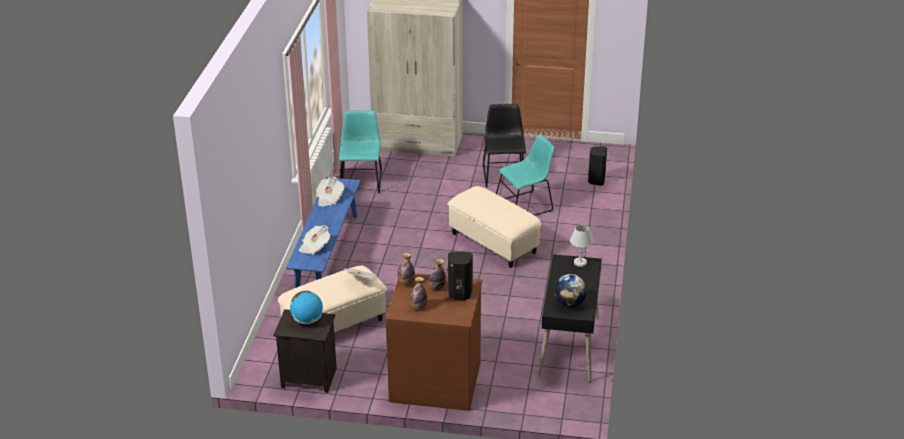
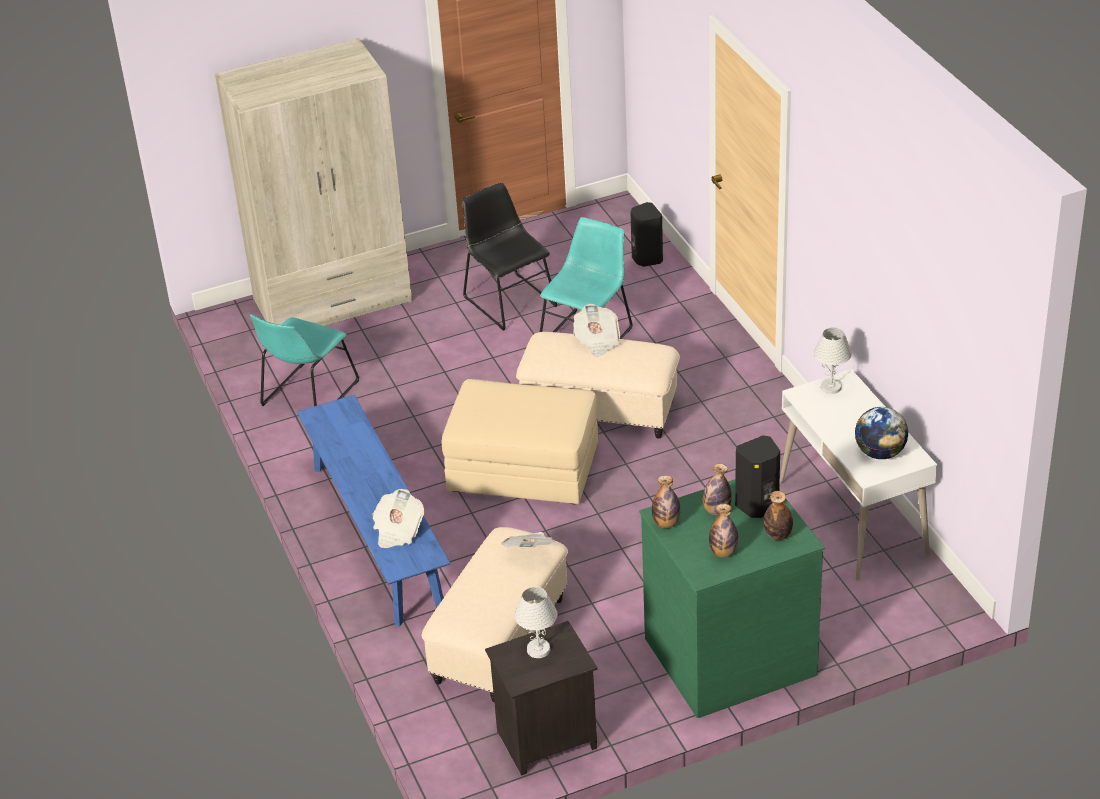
camera: 30 degrees left, 5 degrees up
(307, 320) = (538, 650): globe -> white table lamp
(329, 199) = (339, 444): newspaper -> newspaper (597, 341)
(361, 180) = (307, 395): turquoise chair -> turquoise chair turned 120 degrees counterclockwise
(427, 254) = (522, 469): none -> beige ottoman
(435, 381) = (729, 654): brown dresser -> green dresser
(454, 311) = (778, 535): none -> bottle
(569, 347) = (853, 518): black desk -> white desk

